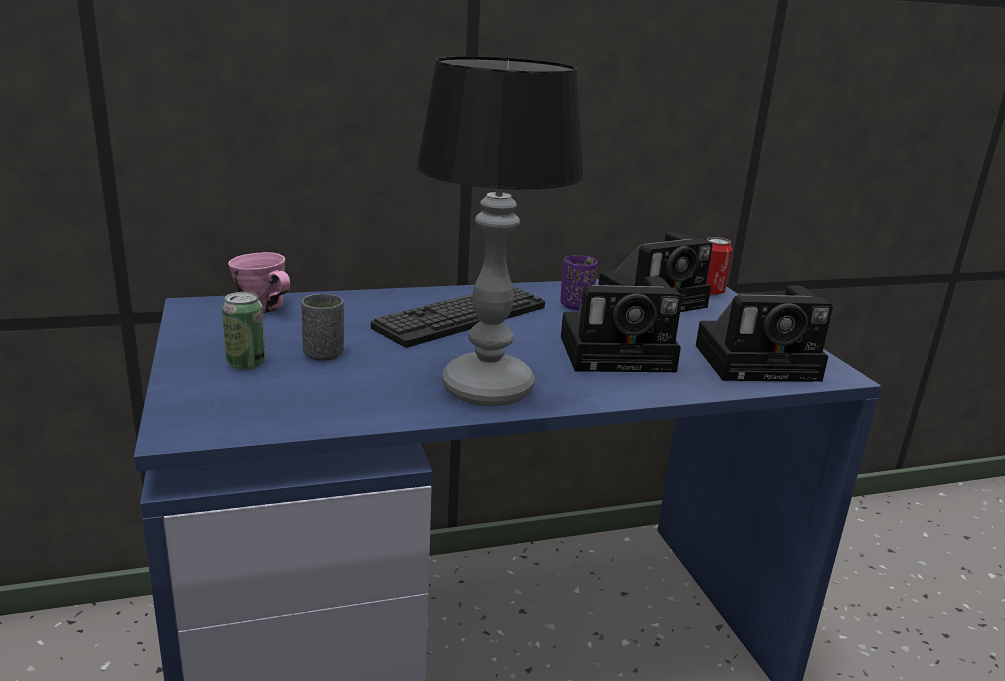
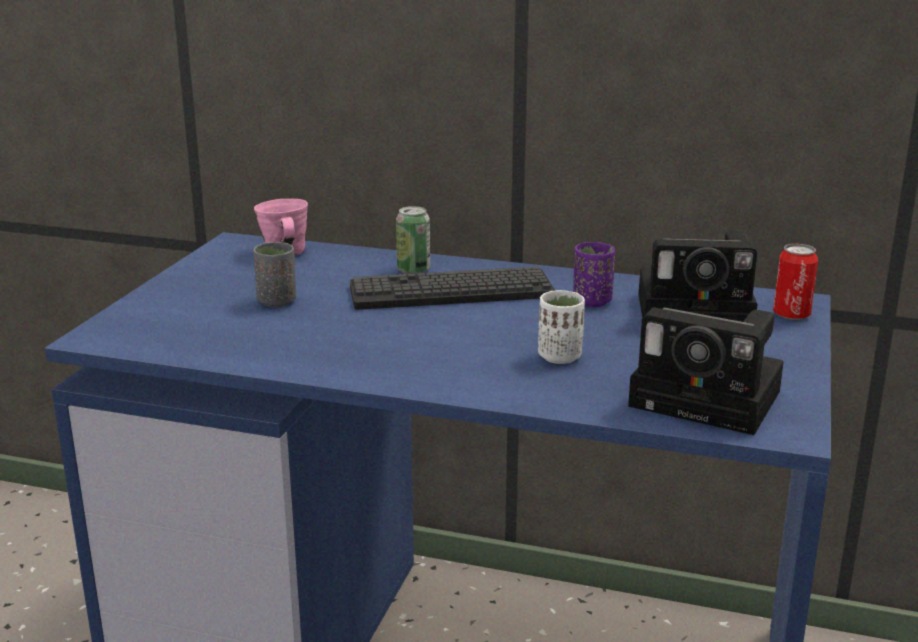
camera: 35 degrees right, 0 degrees up
(246, 364) = (207, 297): can -> can (413, 270)
(489, 389) = (373, 360): table lamp -> none
(621, 353) = (559, 357): camera -> white cup

